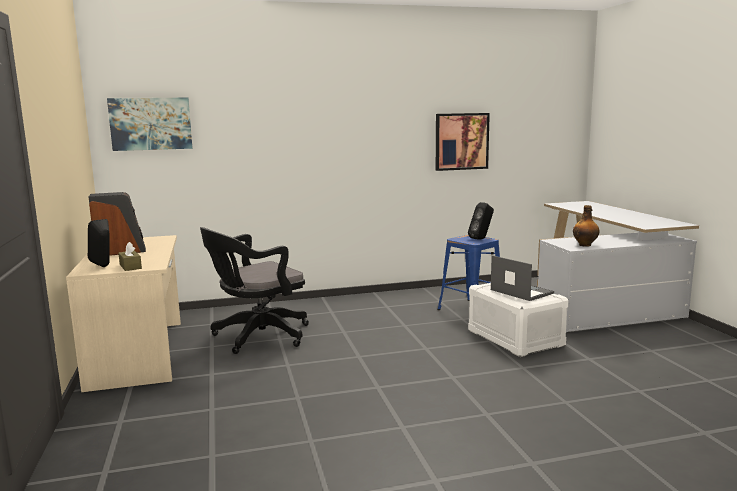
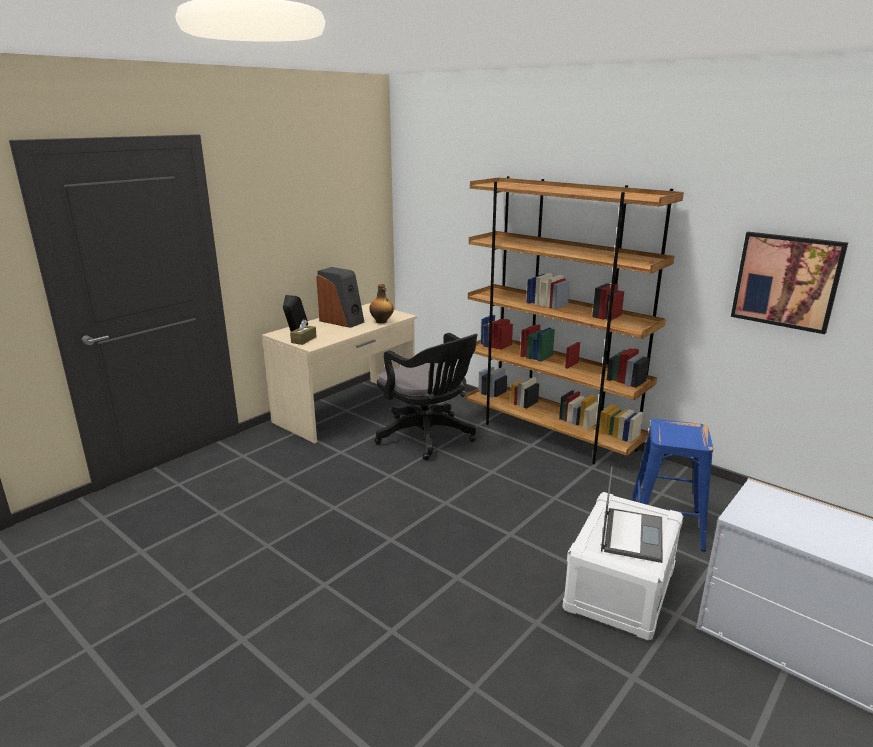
camera: 55 degrees right, 10 degrees up
(151, 124) = (432, 202): picture -> none
(257, 337) = (429, 437): black office chair -> black office chair turned 150 degrees counterclockwise
(328, 303) = (551, 434): none -> brown bookcase
(481, 239) = (692, 438): black speaker -> none
(585, 245) = (778, 523): bottle -> bottle (381, 321)

